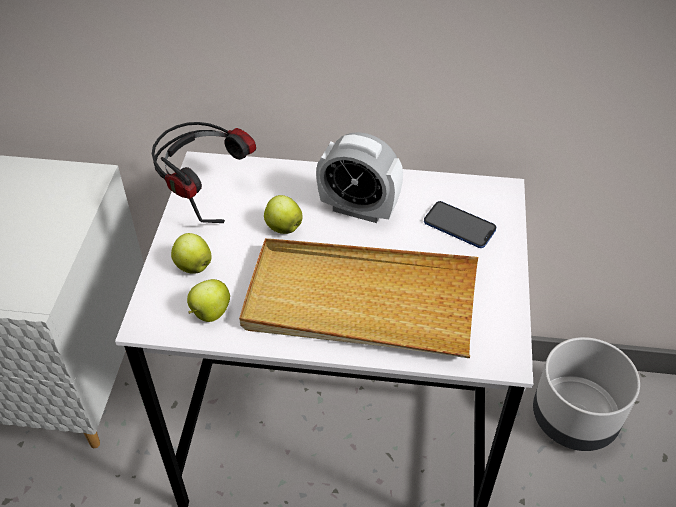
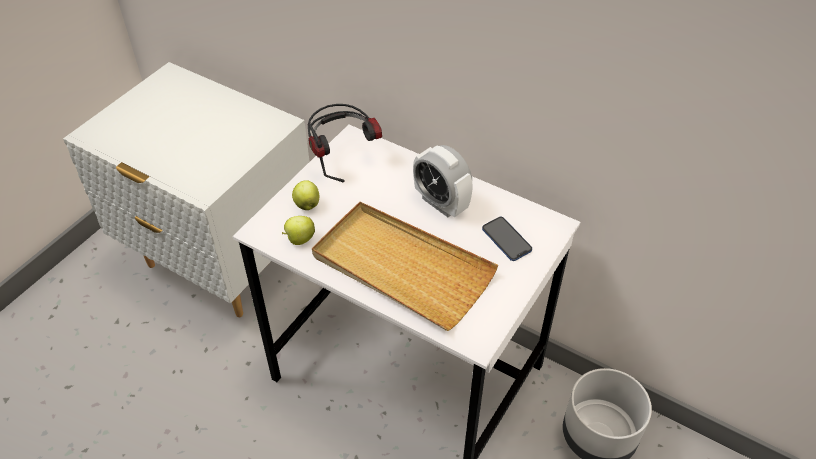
camera: 25 degrees right, 0 degrees up
(283, 227) = (381, 198): apple -> none

